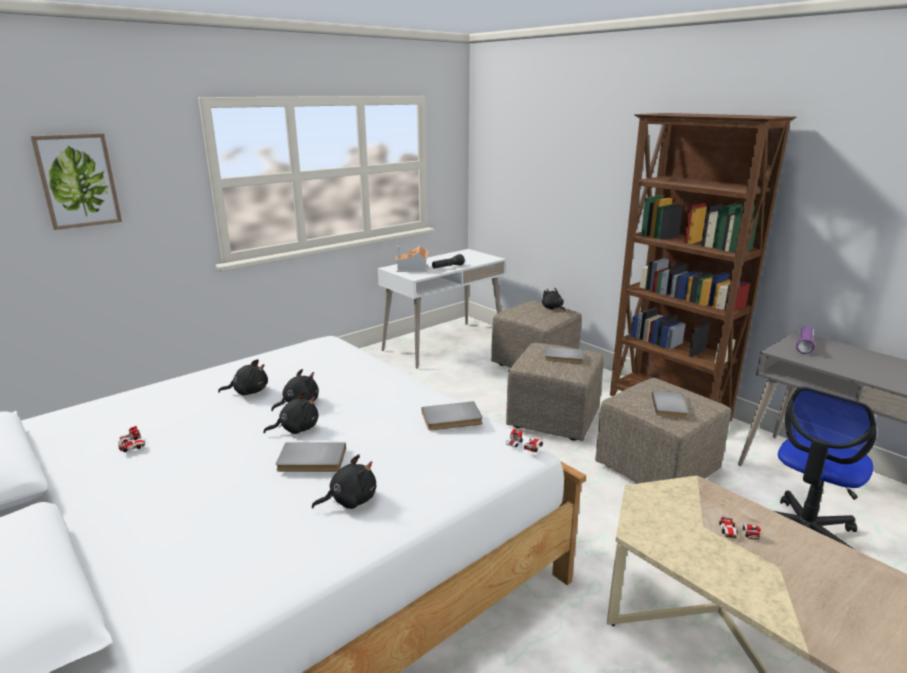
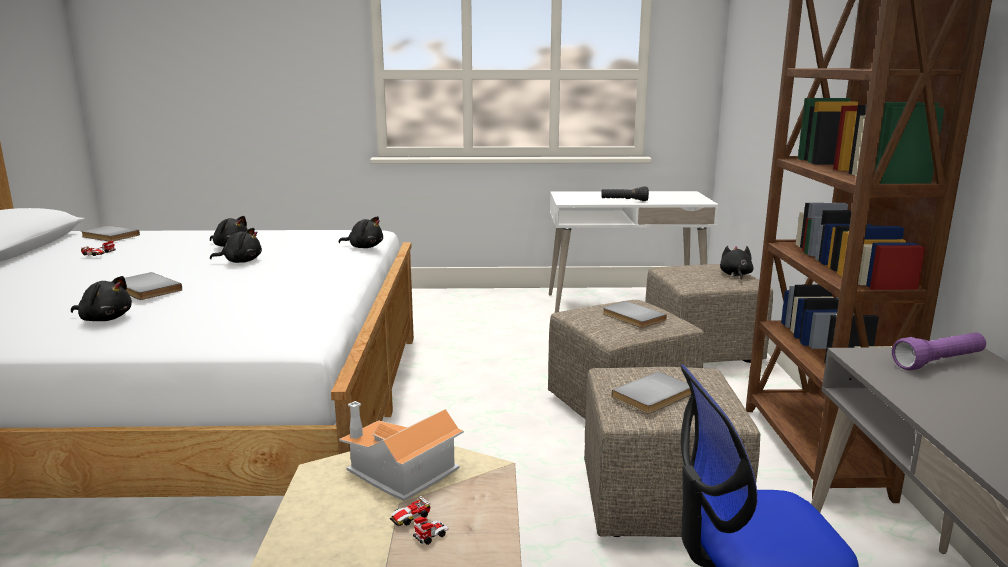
camera: 40 degrees right, 5 degrees down
(78, 181) = (256, 60): picture -> none
(296, 429) = (193, 272): black plush toy -> black plush toy (364, 247)
(413, 269) = (583, 196): toy house -> toy house (399, 473)
(452, 419) = (299, 298): grey book -> grey book (108, 236)
(524, 446) = (303, 334): toy car -> none

